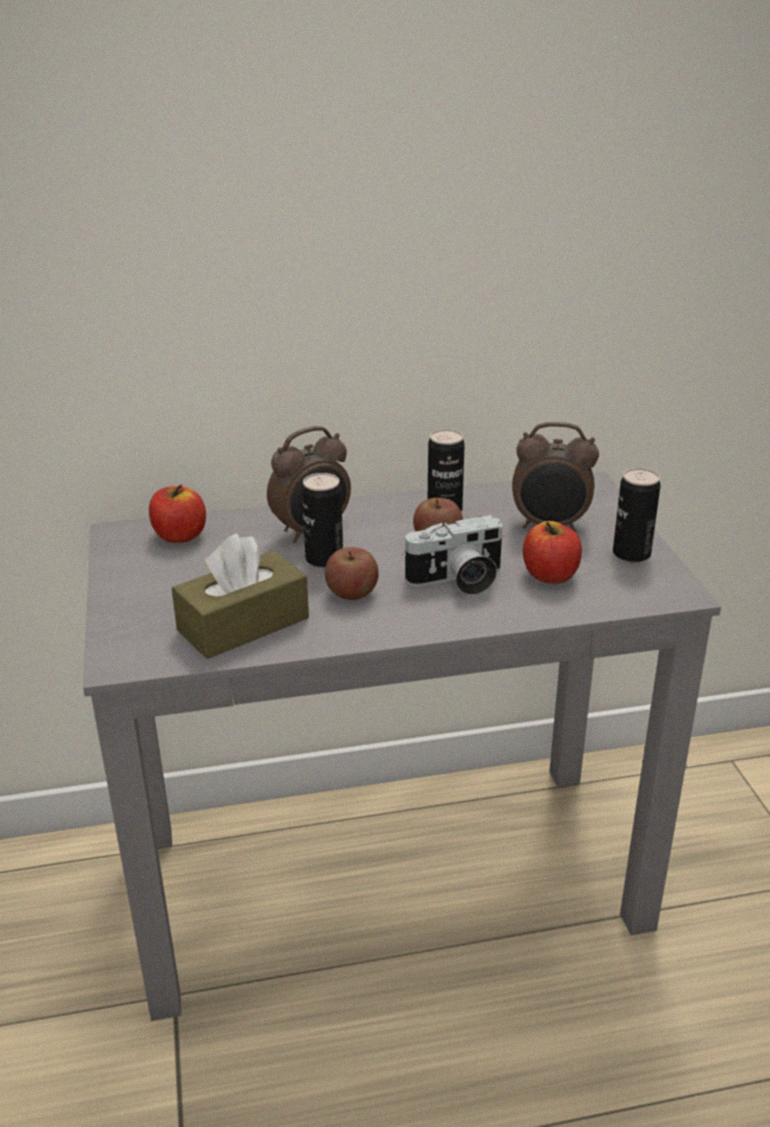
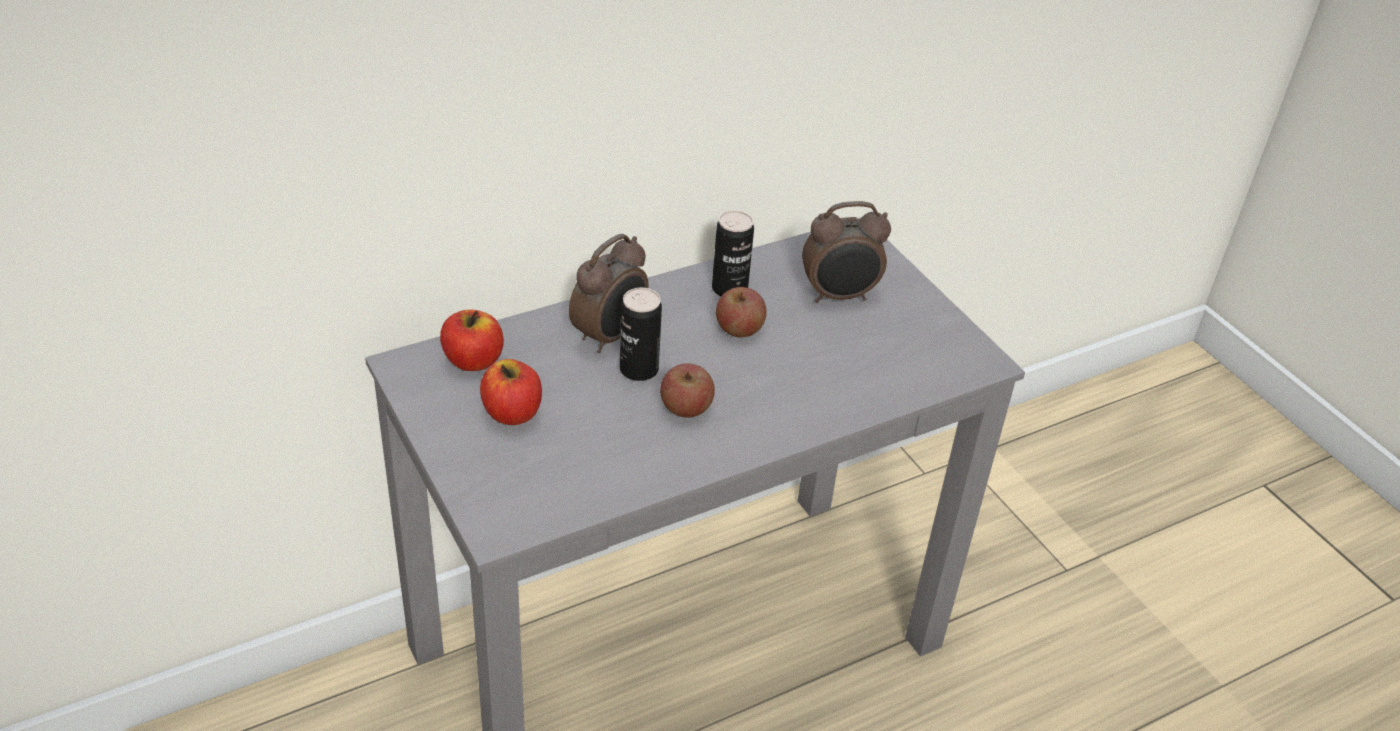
camera: 20 degrees left, 10 degrees up
(243, 624) = (598, 463): brown tissue box -> none
(457, 581) = (780, 378): camera -> none
(550, 575) = (863, 358): apple -> apple (512, 413)
(631, 554) = (926, 321): can -> none

